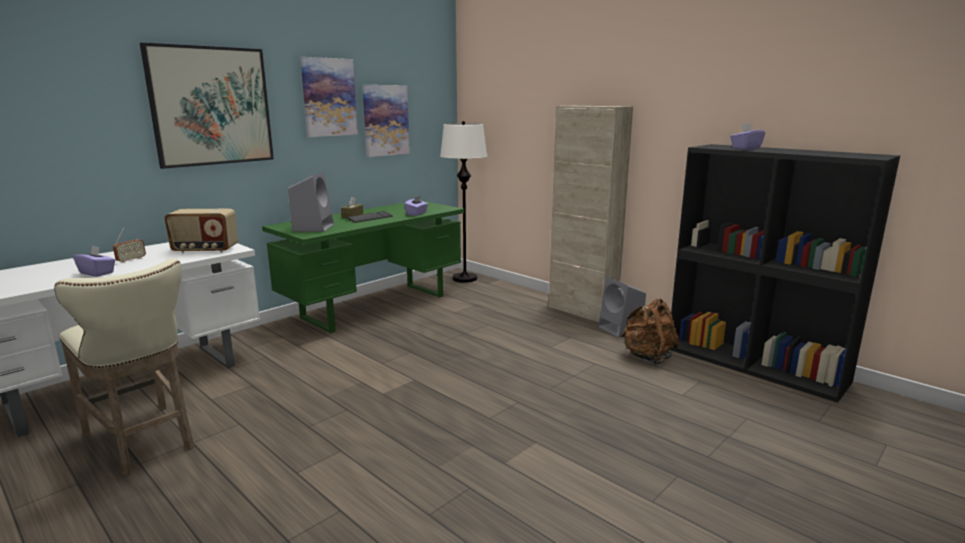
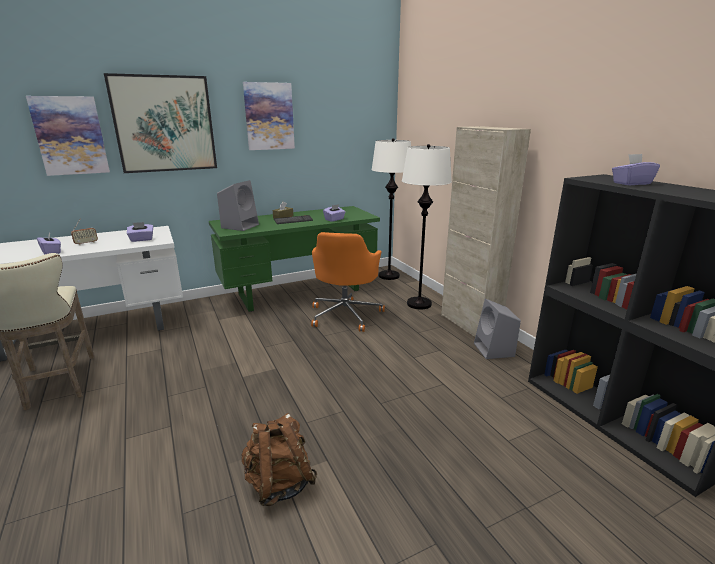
camera: 20 degrees right, 5 degrees up
(205, 250) = (142, 239): radio -> purple tissue box
(385, 120) = (323, 136): picture -> picture (70, 136)
(448, 320) = (346, 314): none -> orange office chair
(518, 300) = (418, 304): none -> white floor lamp
(648, 357) = (501, 387): brown backpack -> brown backpack (279, 484)

